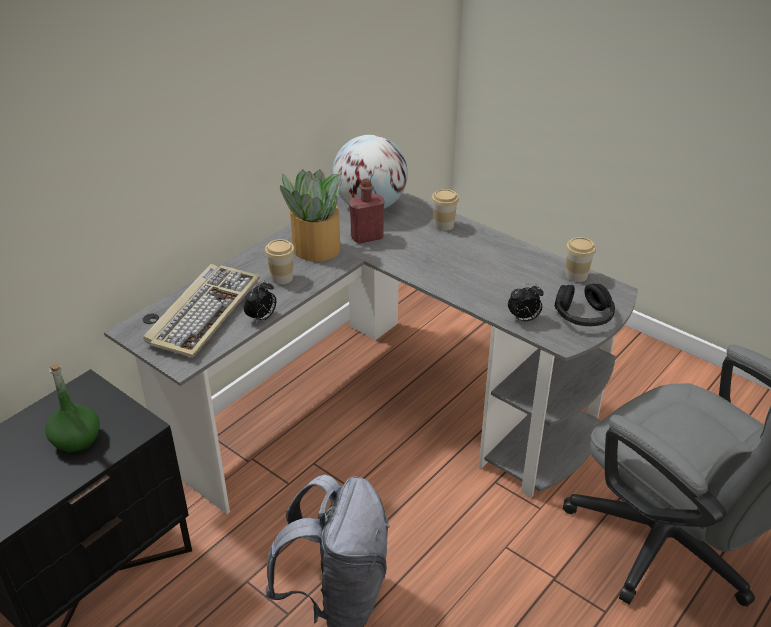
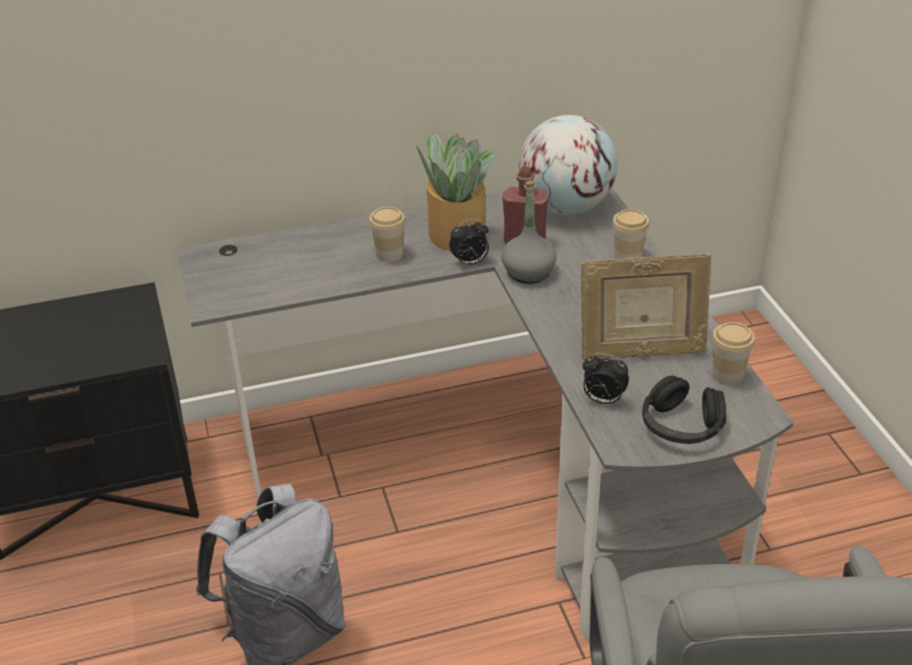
camera: 35 degrees right, 0 degrees up
(77, 440) = (81, 343): green bottle -> none
(203, 312) = (279, 261): keyboard -> none
(262, 318) = (327, 289): alarm clock -> alarm clock (470, 263)
(391, 256) = (528, 272): none -> grey bottle
(514, 281) = (641, 353): none -> picture frame

